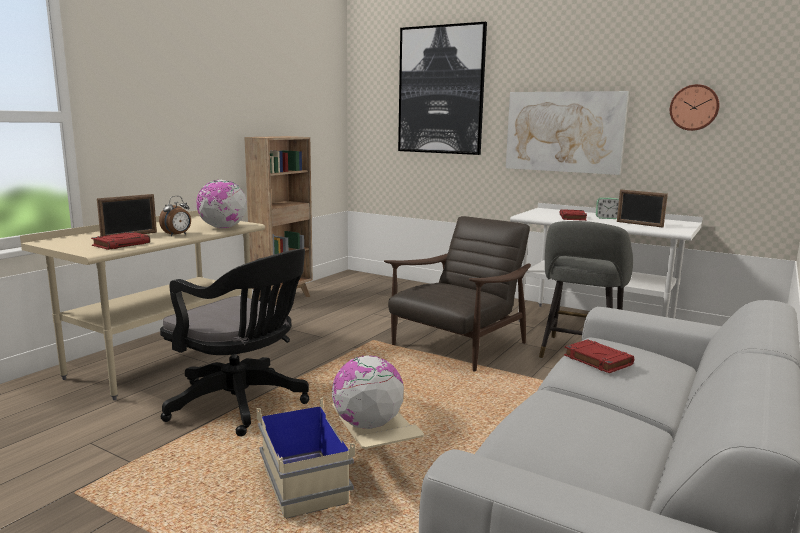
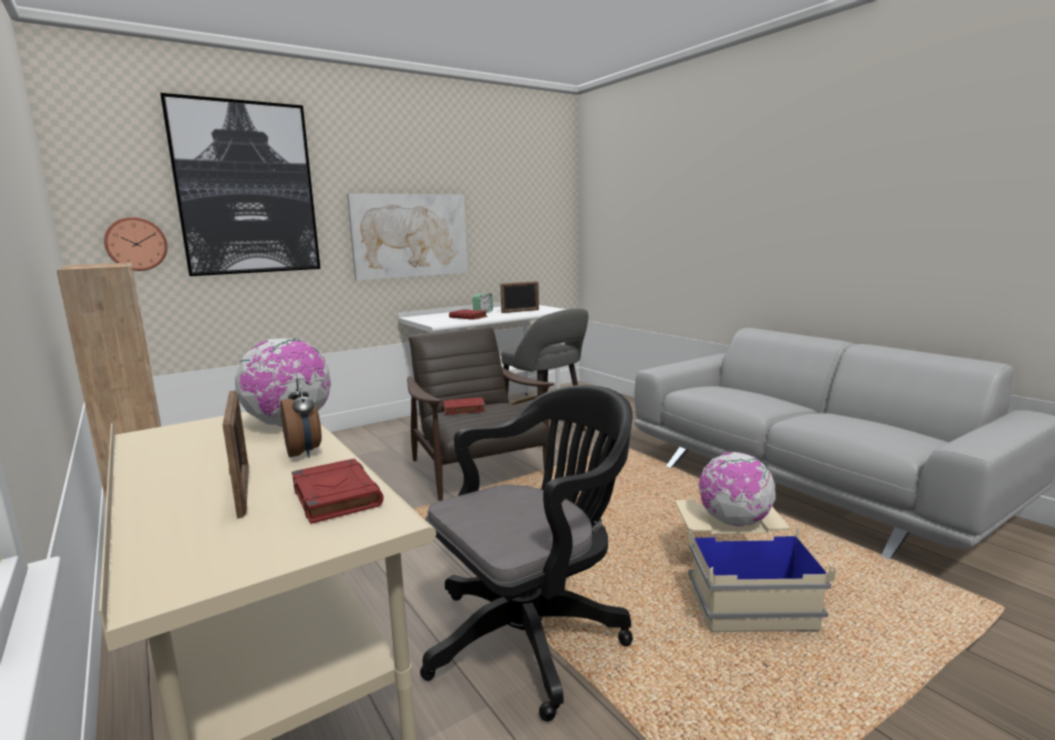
camera: 65 degrees left, 0 degrees up
(597, 360) = (733, 397): red book -> red book (463, 409)
(694, 107) = (510, 209): wall clock -> wall clock (136, 244)

